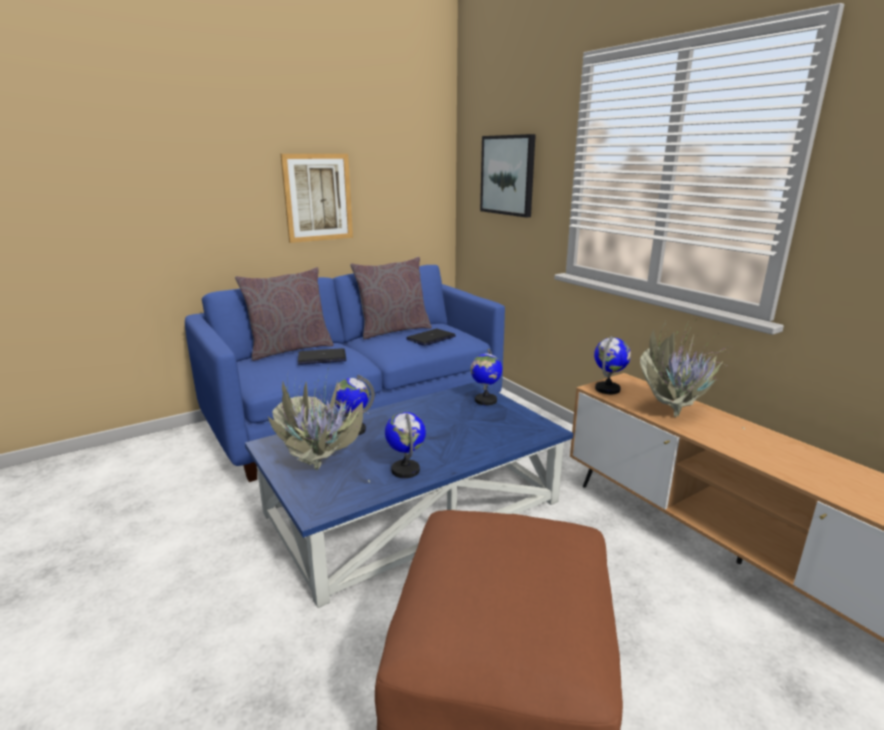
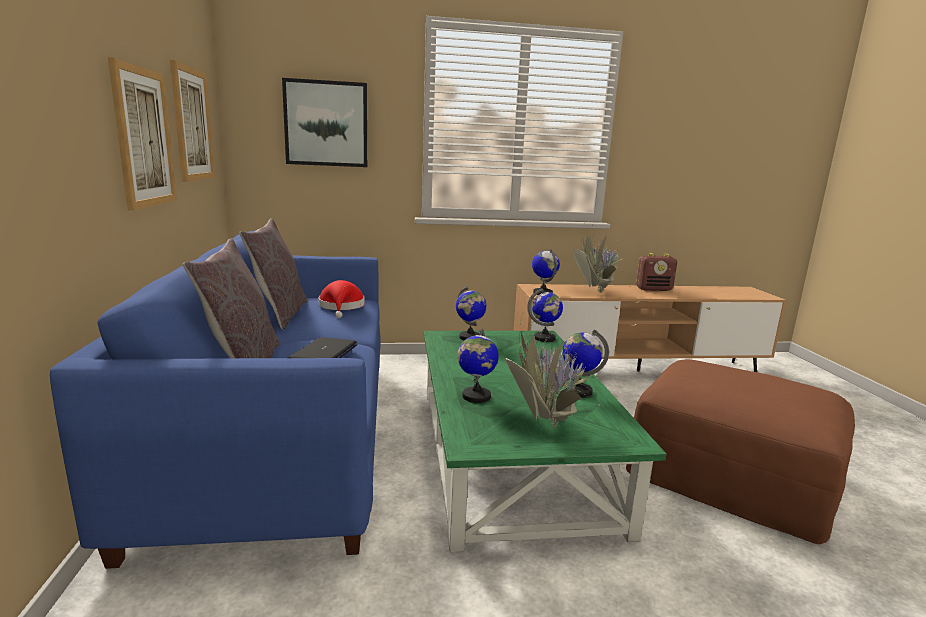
camera: 65 degrees left, 5 degrees down
(396, 182) = (192, 124): none -> picture
(413, 506) = (507, 452): blue coffee table -> green coffee table
(431, 338) = (341, 307): laptop -> red hat
(536, 432) = (544, 338): none -> globe
(790, 450) = (654, 289): none -> radio

